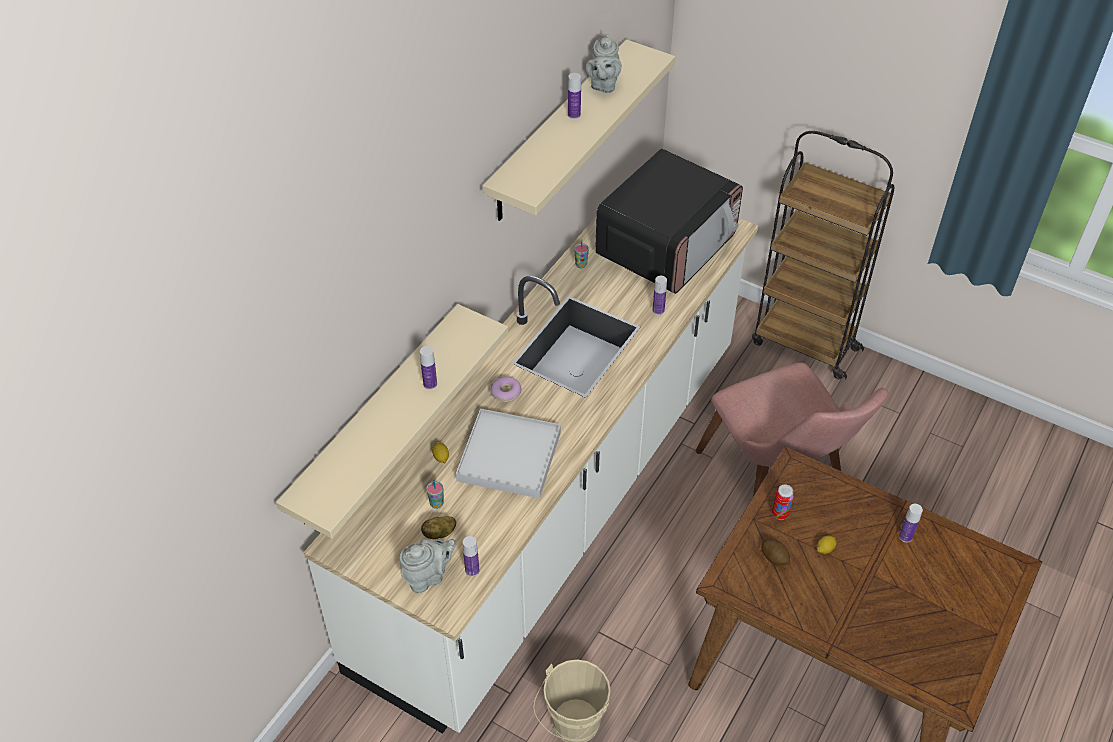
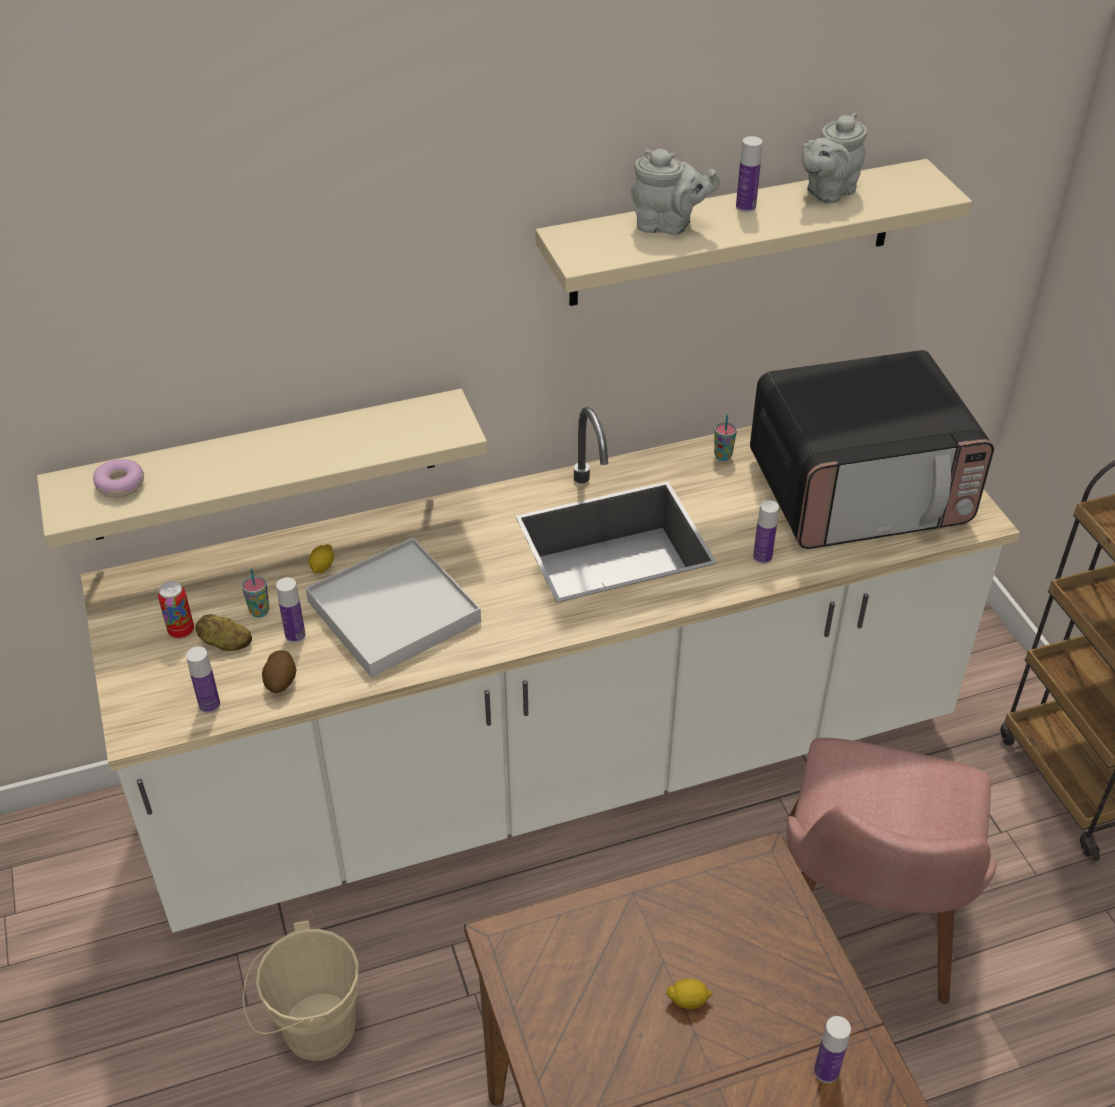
camera: 40 degrees right, 5 degrees down
(428, 576) = (160, 680): grey teapot -> grey teapot (668, 226)
(430, 384) = (326, 452): bottle -> bottle (295, 635)
(506, 393) = (471, 543): donut -> donut (120, 485)
(774, 557) = (606, 960): potato -> potato (281, 682)
(780, 513) = (676, 911): can -> can (181, 631)

